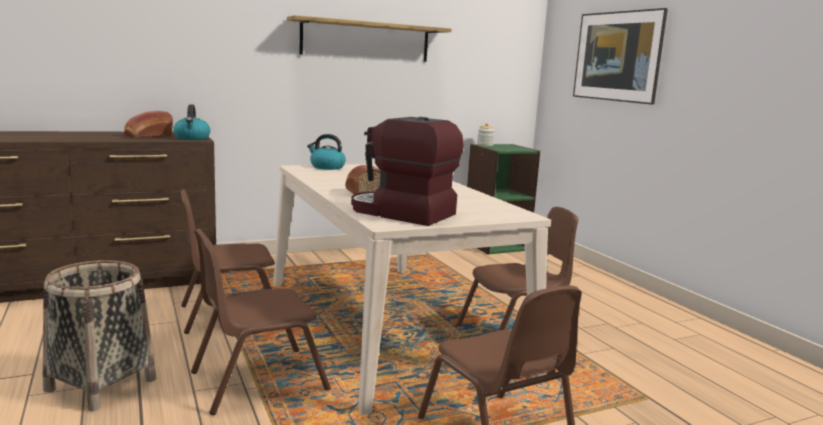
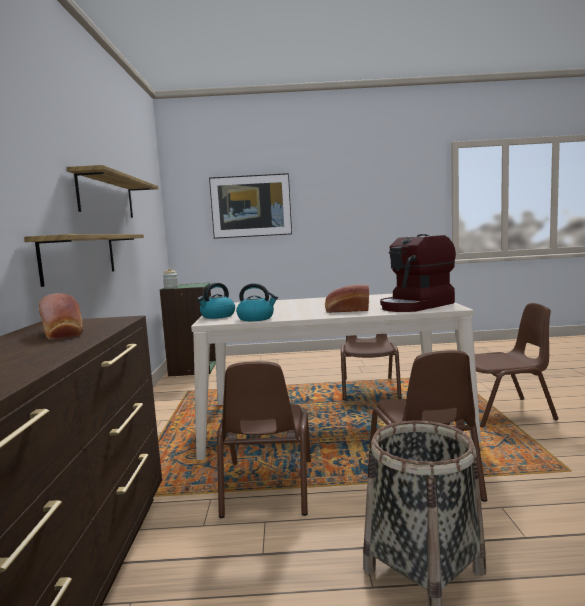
camera: 65 degrees left, 5 degrees down
(192, 138) = (109, 320): kettle -> kettle (256, 318)
(293, 92) = (80, 257): none -> shelf

